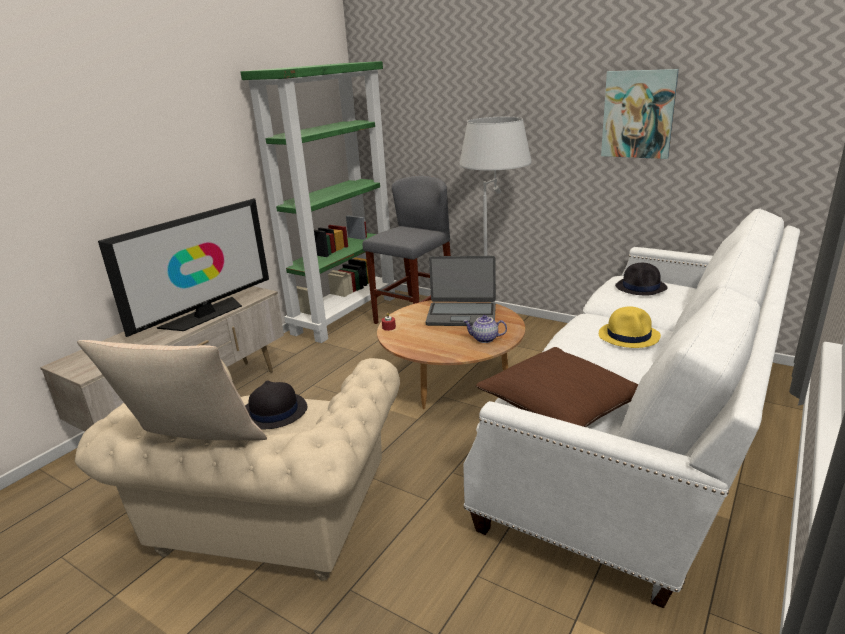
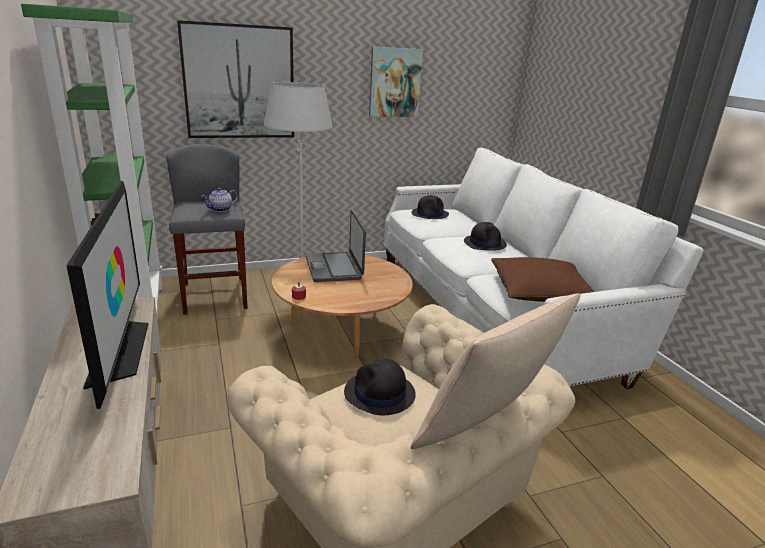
camera: 55 degrees left, 0 degrees up
(461, 315) = (334, 268): laptop -> laptop turned 120 degrees clockwise
(468, 117) = (239, 82): none -> picture
(484, 339) = (386, 279): teapot -> teapot (220, 209)
(629, 336) = (485, 243): yellow hat -> black hat

